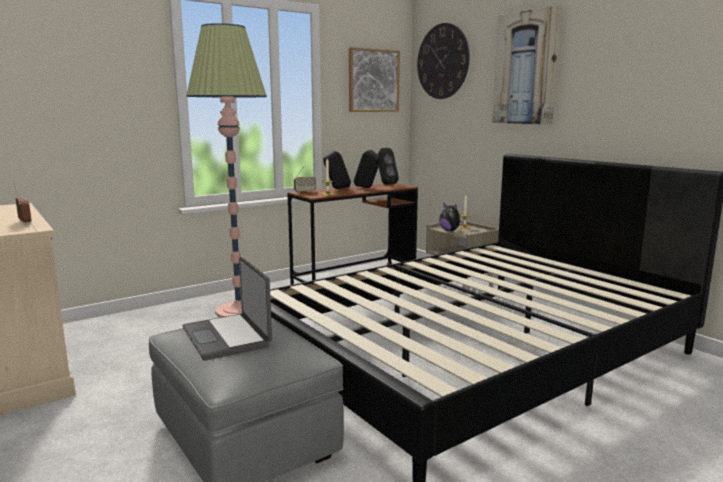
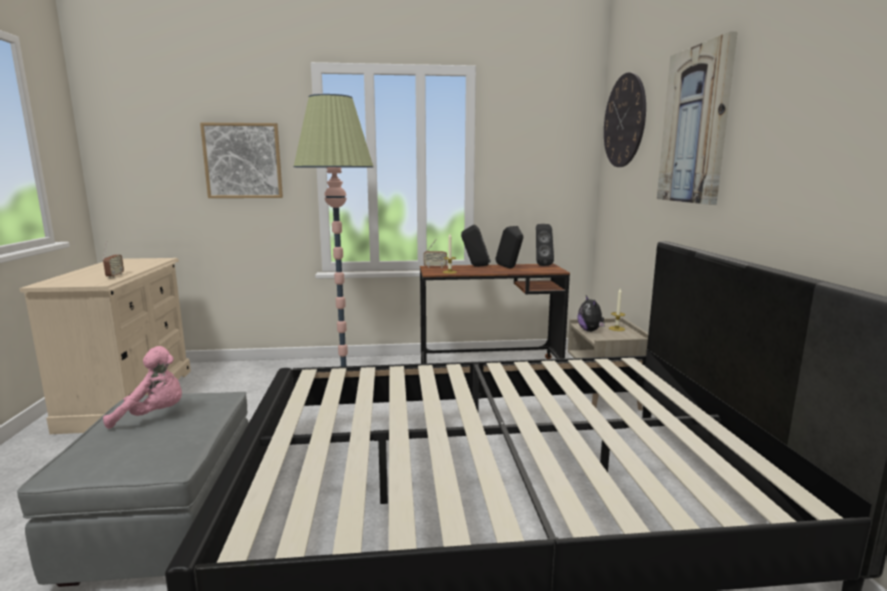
camera: 30 degrees right, 0 degrees up
(228, 337) = (154, 416): laptop -> pink plush toy
(373, 81) = (545, 146): picture -> picture (243, 161)

